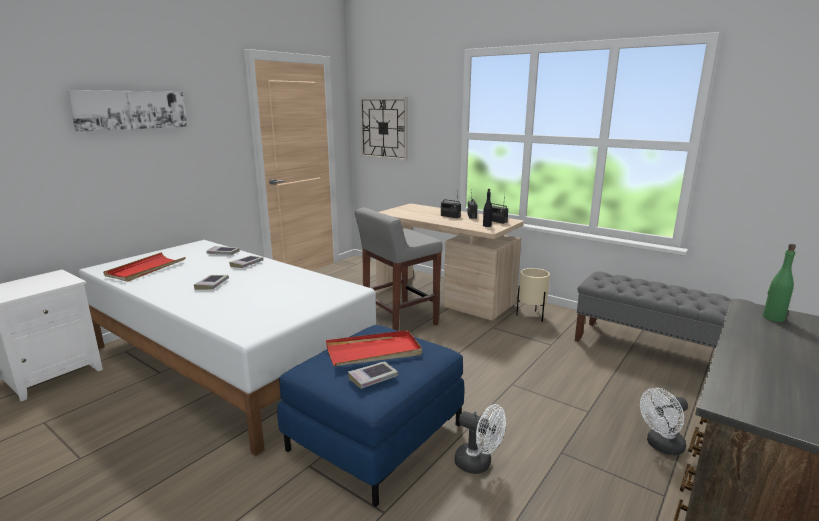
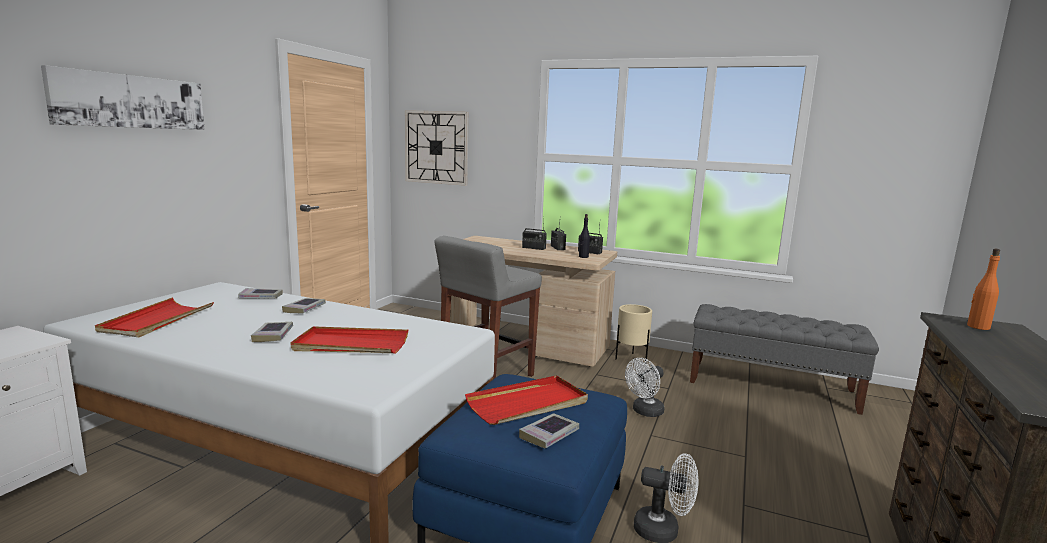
camera: 15 degrees left, 5 degrees down
(259, 295) = (350, 345): none -> red tray
(661, 446) = (835, 484): white fan -> white fan (644, 412)
(773, 318) = (978, 327): green bottle -> orange bottle

